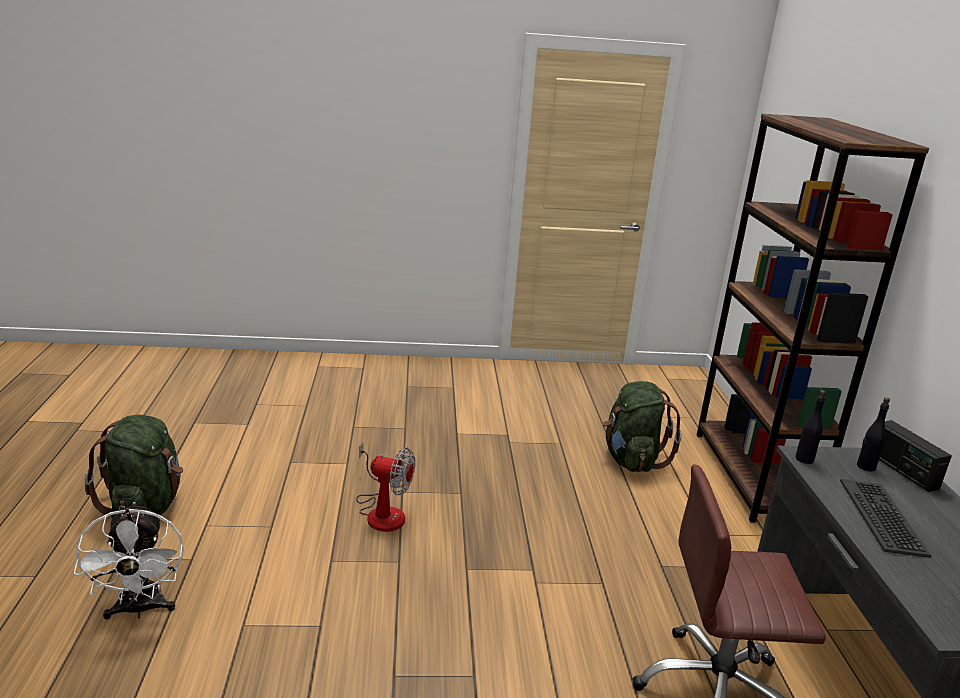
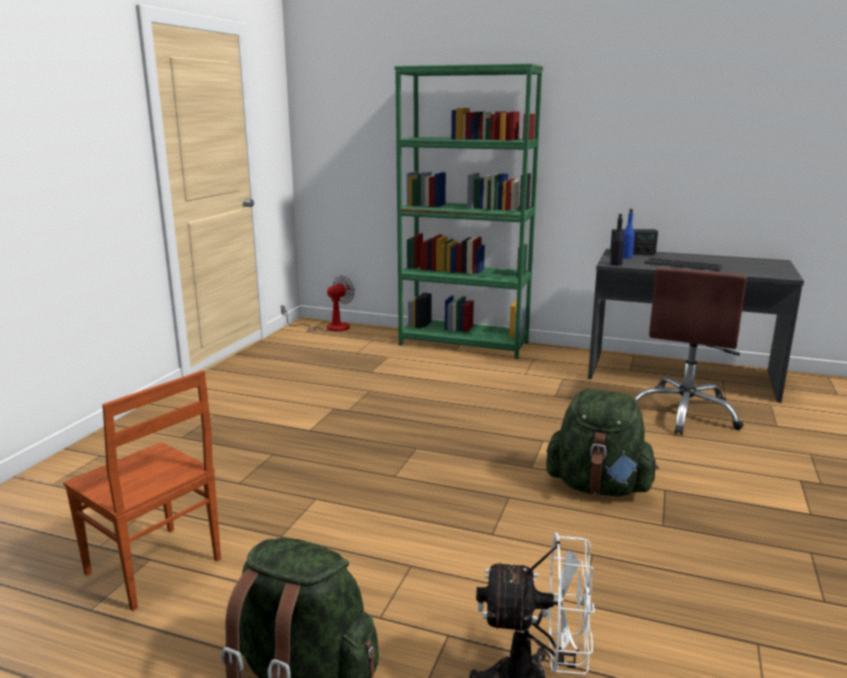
camera: 65 degrees left, 5 degrees down
(238, 428) = (153, 568): none -> brown chair
(382, 511) = (422, 492): fan -> fan (329, 327)
(632, 460) = (415, 372): green backpack -> green backpack (598, 487)
(752, 475) = (464, 344): brown bookcase -> green bookcase
(865, 466) = (626, 257): black bottle -> blue bottle

